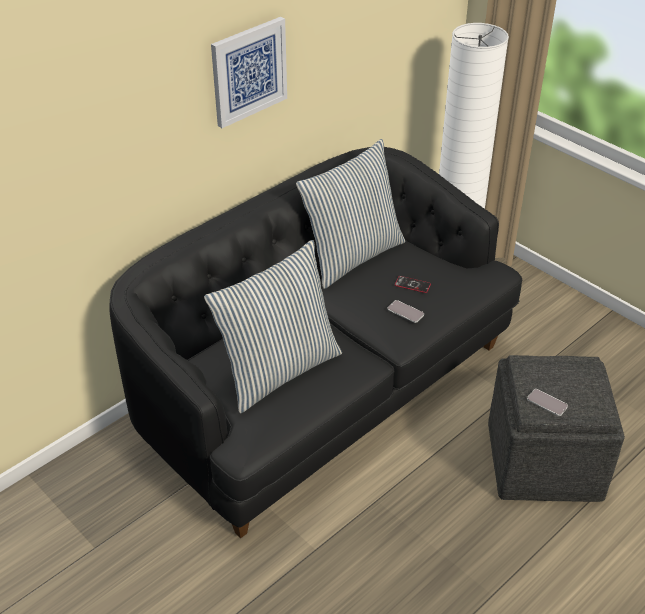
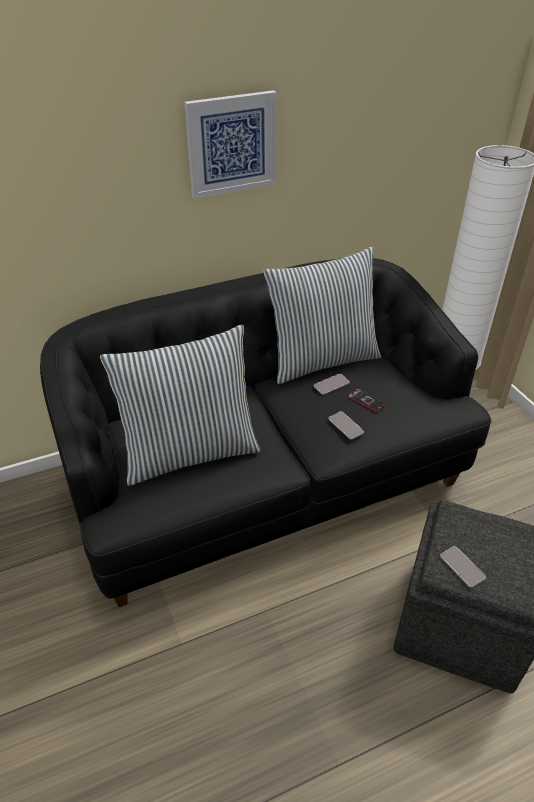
camera: 20 degrees right, 0 degrees up
(374, 278) = (331, 384): none -> phone

